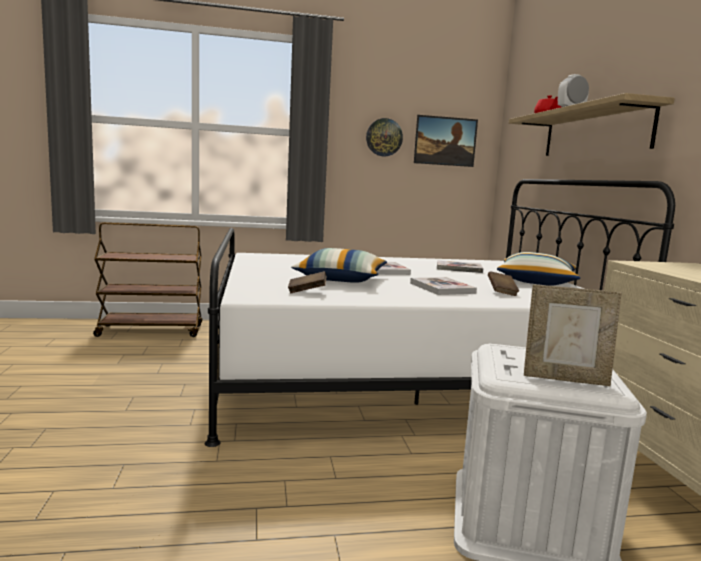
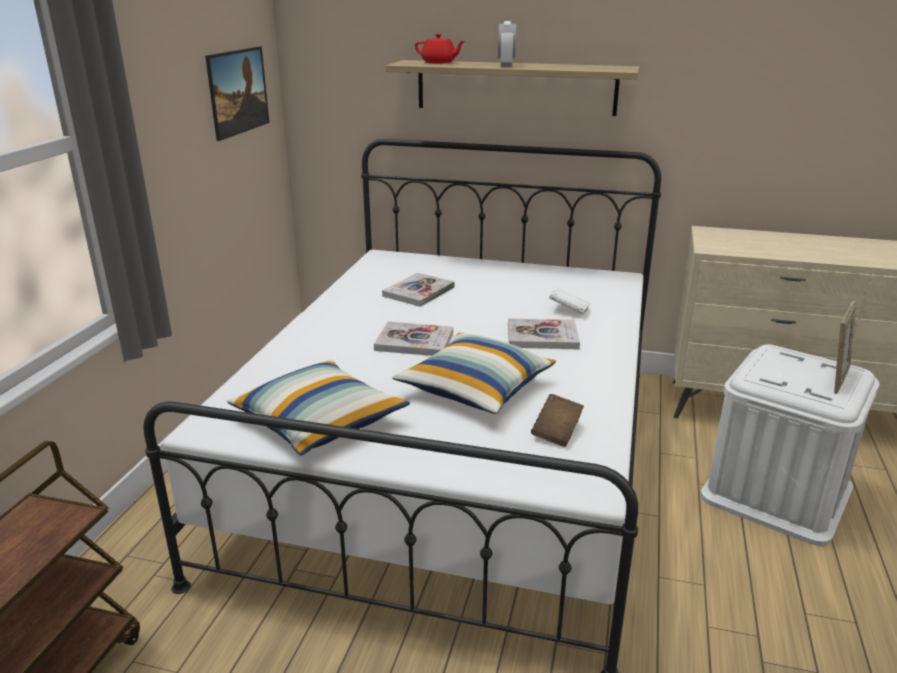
camera: 65 degrees left, 15 degrees up
(384, 137) = (179, 109): wall clock -> none
(501, 292) = (569, 311): brown book -> white book
(536, 282) = (514, 276): pillow -> pillow (320, 423)

